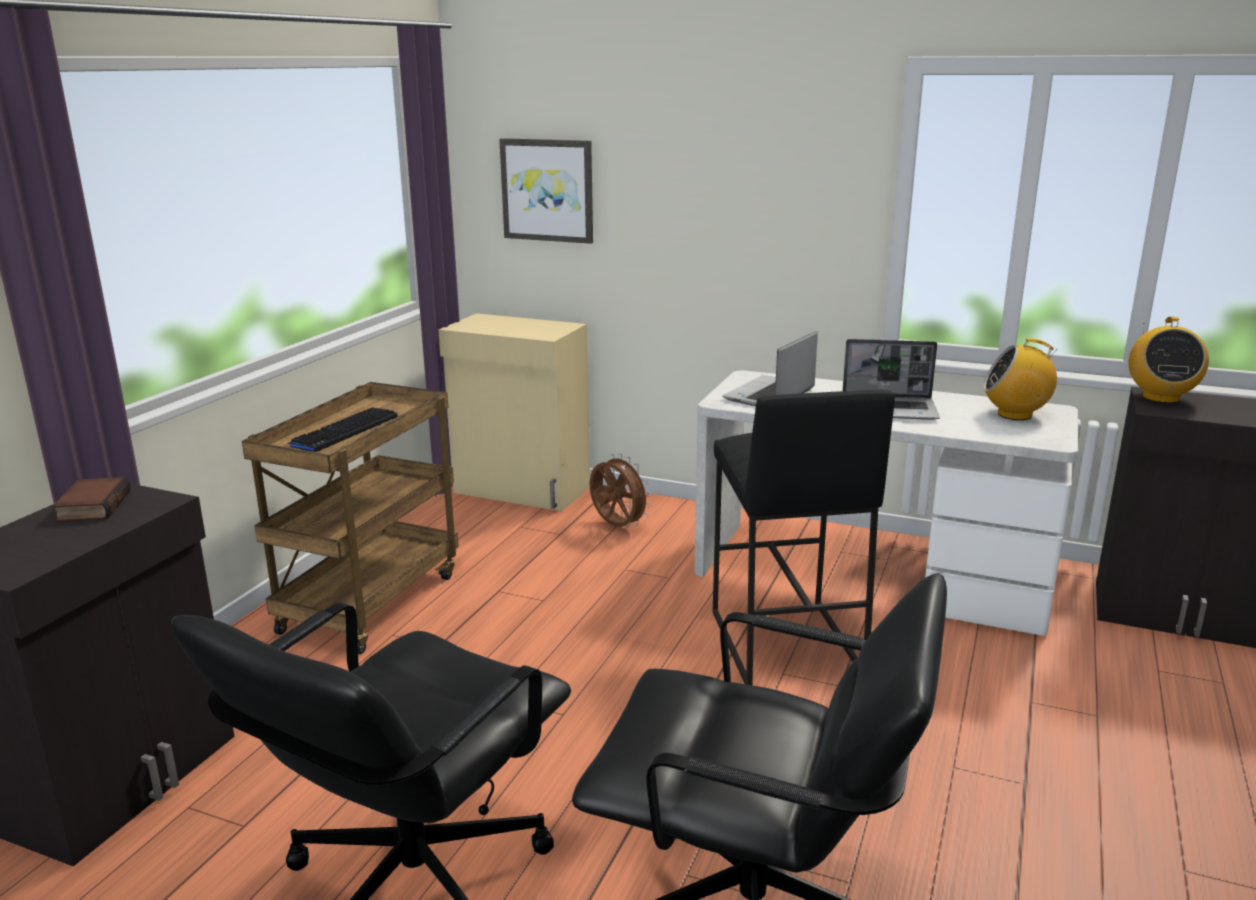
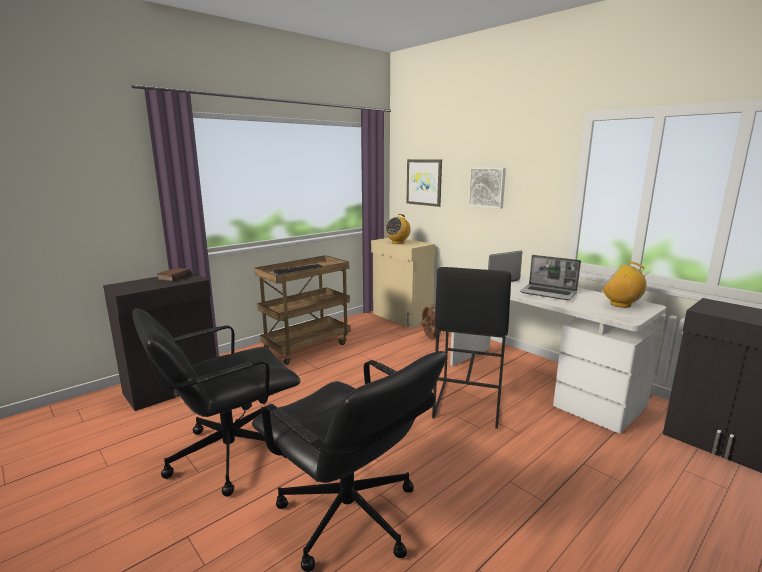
camera: 25 degrees right, 5 degrees down
(705, 201) = (487, 187): none -> picture
(1160, 397) = (715, 305): radio -> radio (398, 242)

